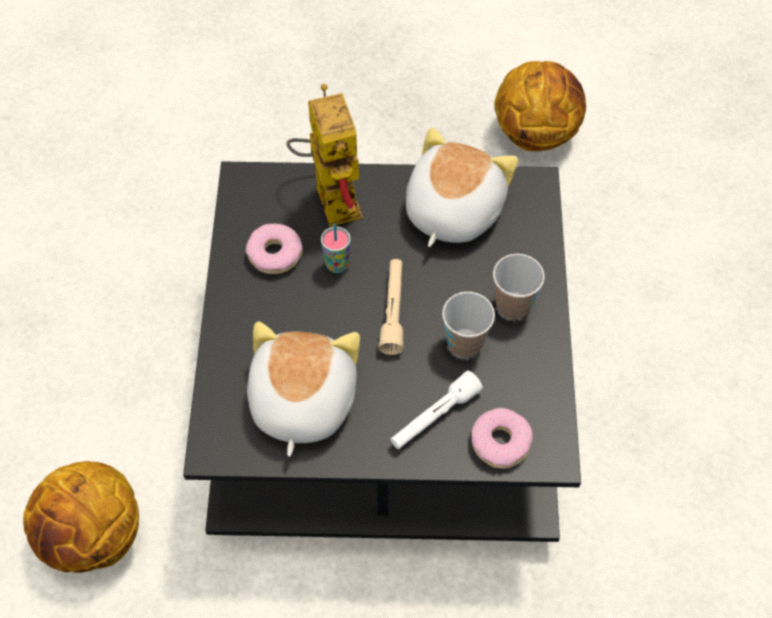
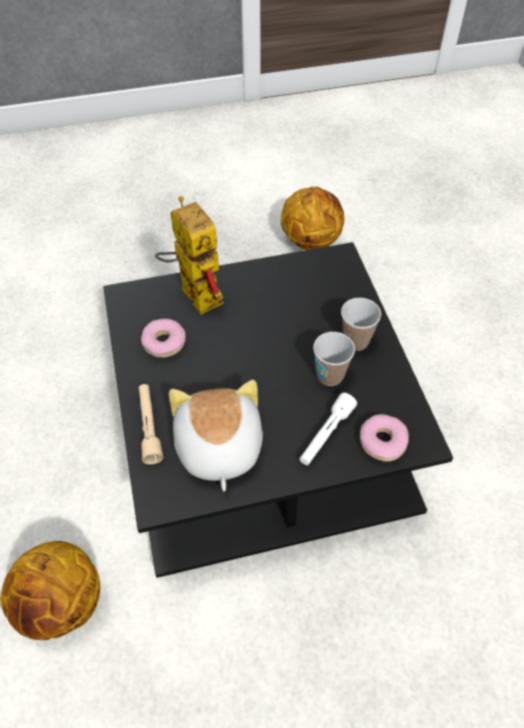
camera: 15 degrees left, 5 degrees down
(337, 265) = (215, 340): cup -> none
(393, 310) = (268, 363): beige flashlight -> beige flashlight (149, 427)
(451, 210) = (287, 285): plush toy -> none

